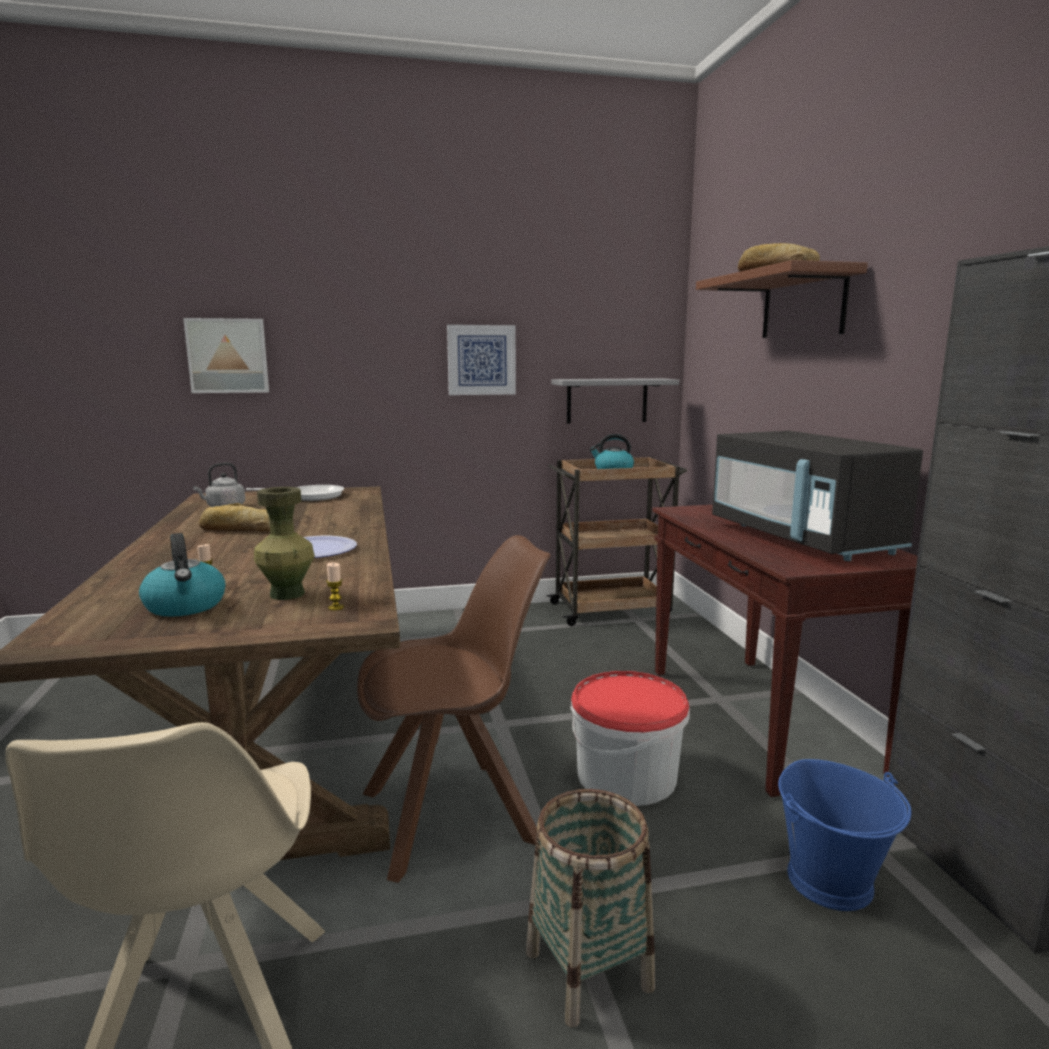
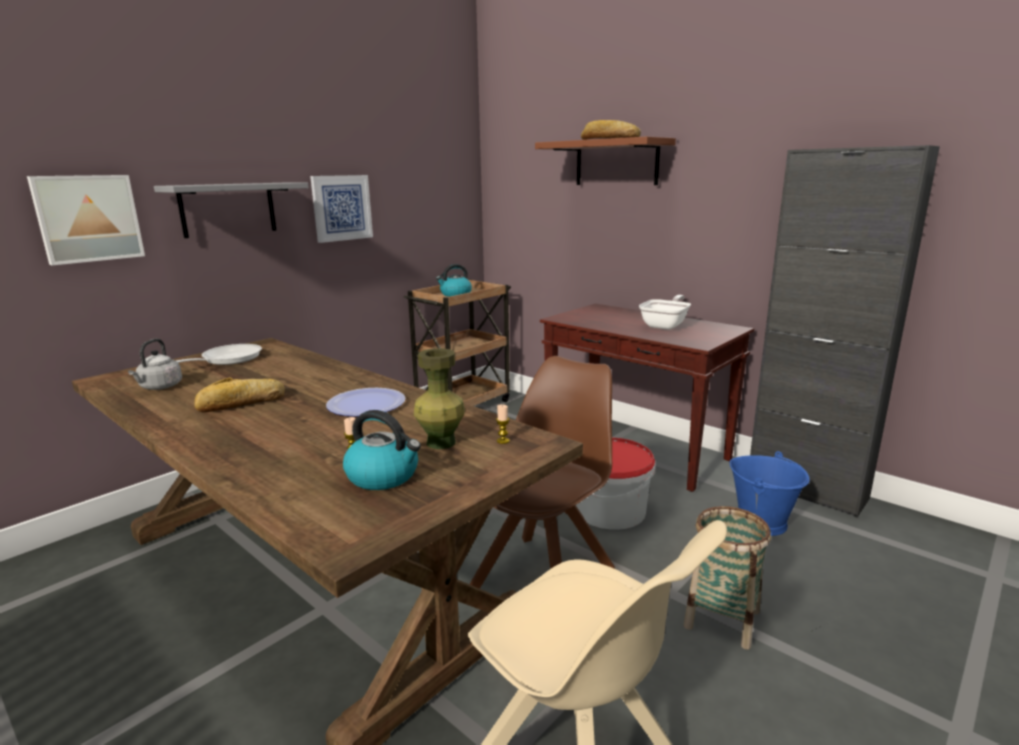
camera: 35 degrees left, 5 degrees up
(607, 400) = (436, 236): grey shelf -> grey shelf (228, 209)
(802, 539) = (666, 325): black microwave -> frying pan

